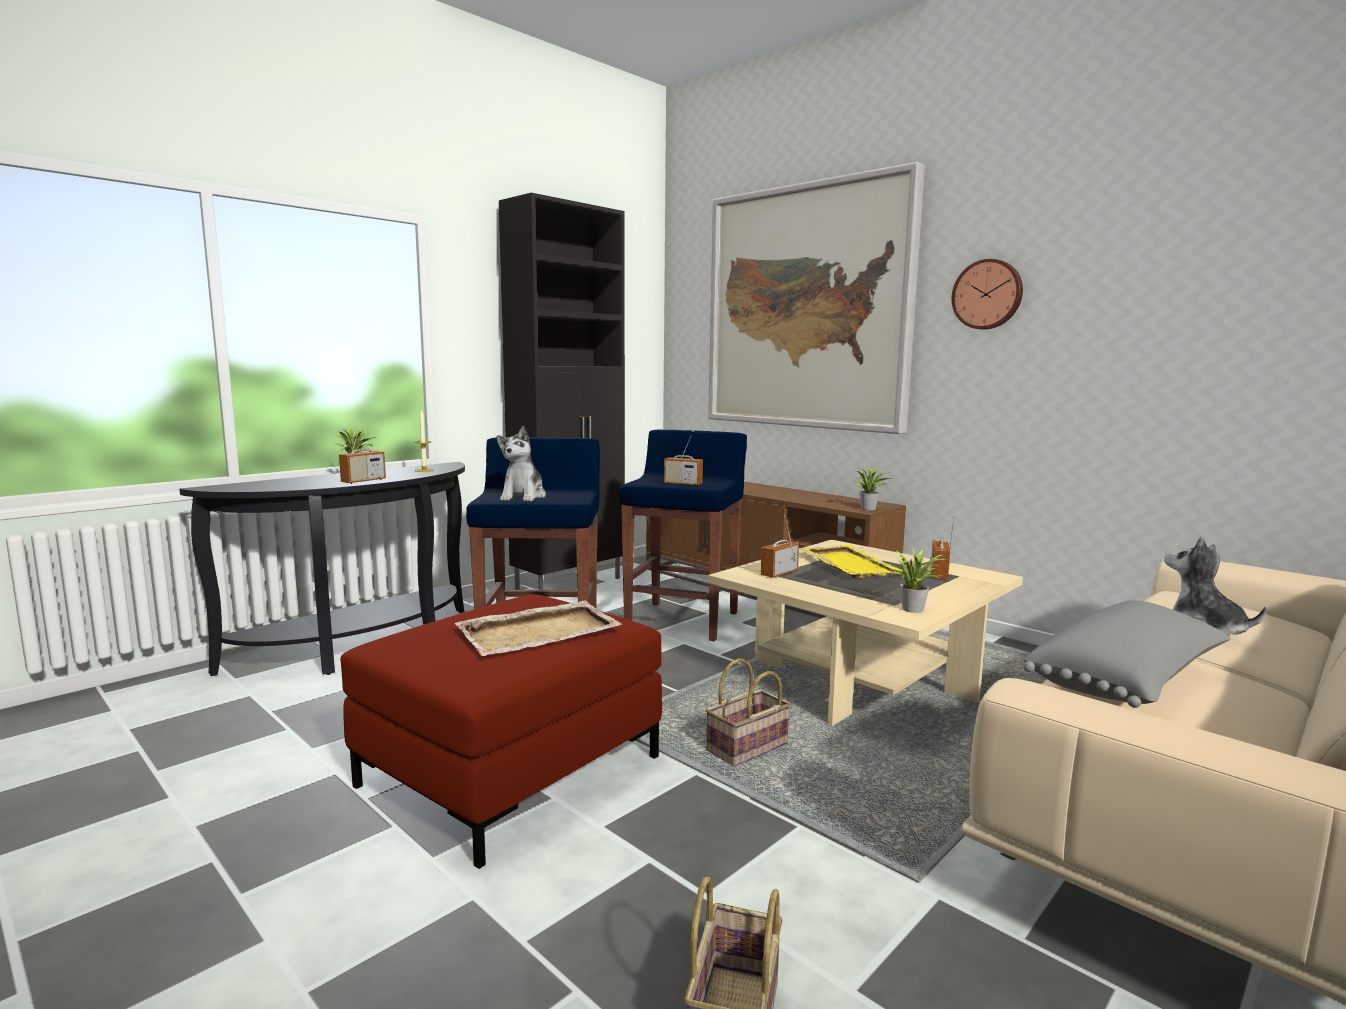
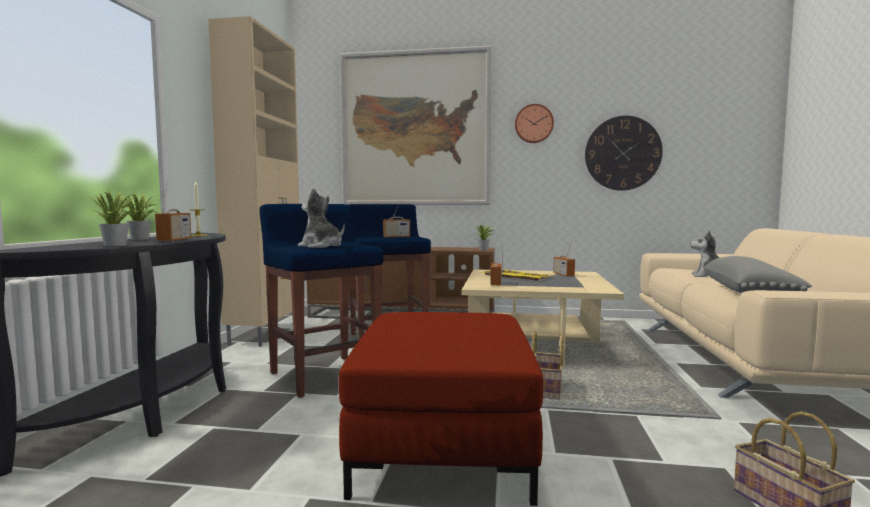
camera: 35 degrees left, 5 degrees down
(523, 497) = (321, 246): plush toy -> plush toy turned 150 degrees clockwise
(540, 632) = (463, 325): beige tray -> none
(570, 583) = (267, 334): black cabinet -> beige cabinet
(915, 609) = (598, 287): potted plant -> potted plant (118, 245)
(1158, 350) = (622, 153): none -> wall clock

